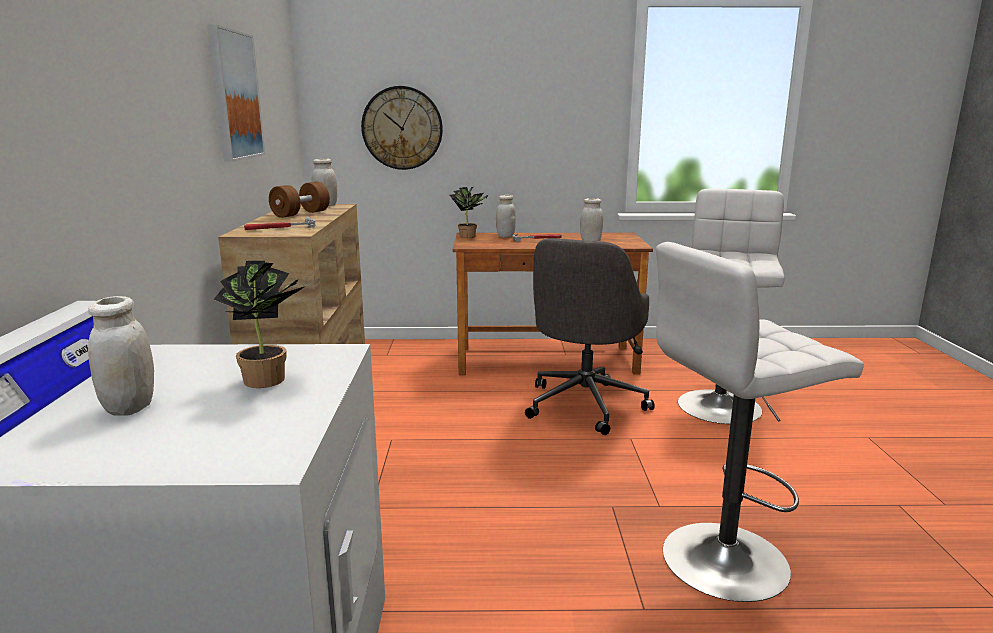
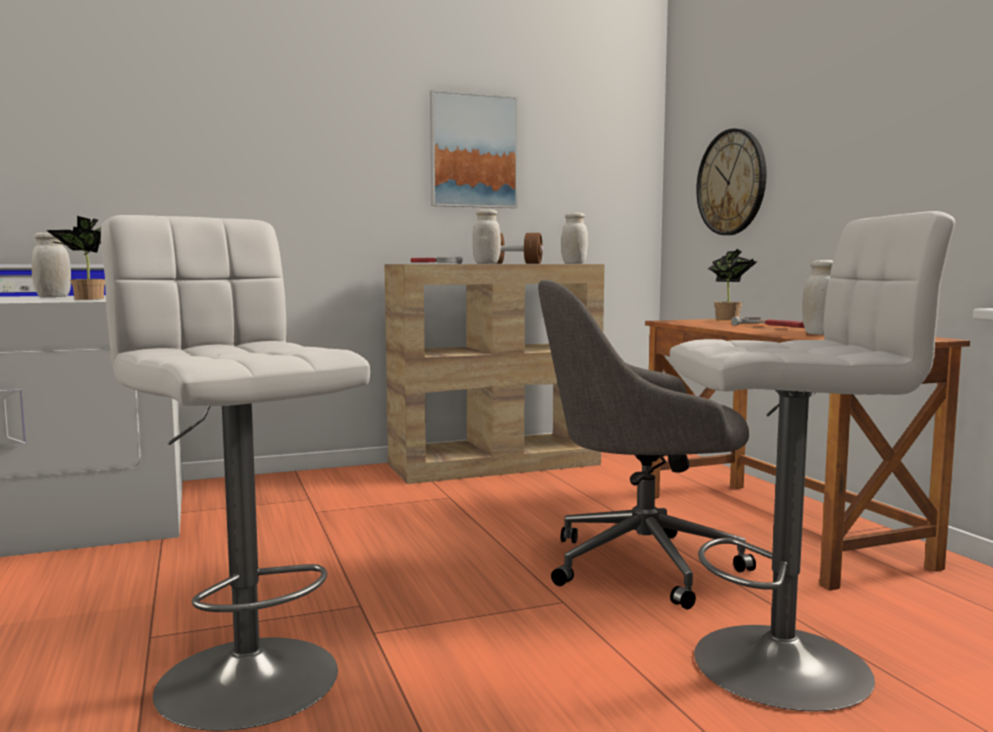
camera: 70 degrees right, 10 degrees down
(505, 236) = (762, 323): white jar -> white jar (486, 263)

